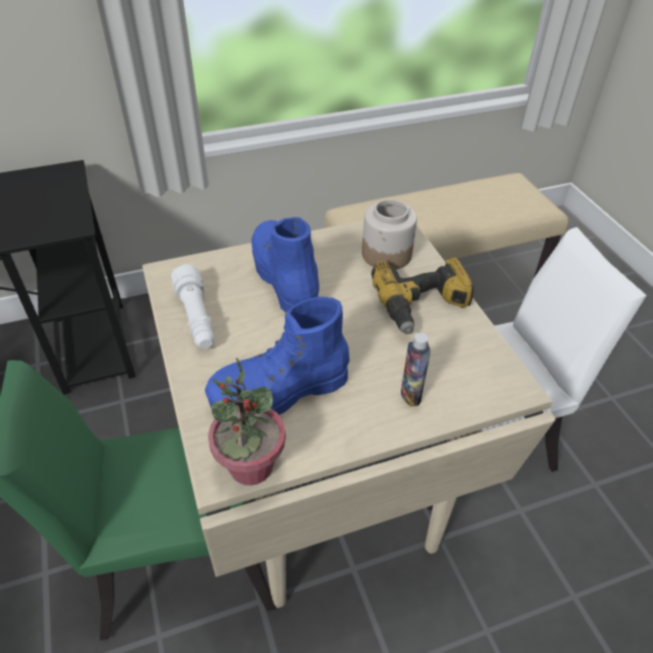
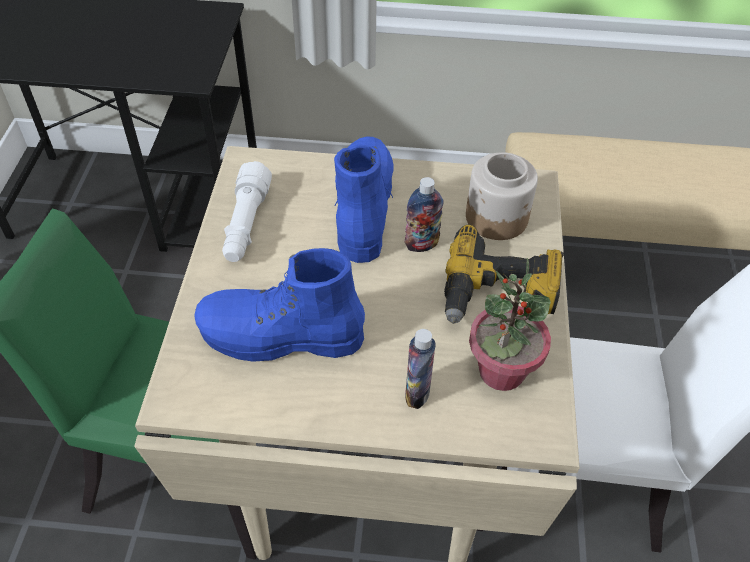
camera: 25 degrees right, 5 degrees up
(250, 467) = (206, 404): potted plant -> potted plant (501, 372)
(345, 289) = (421, 244): none -> bottle

